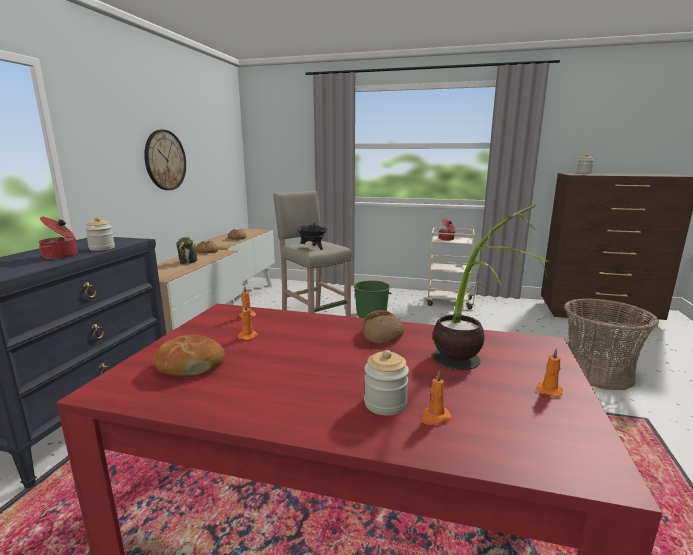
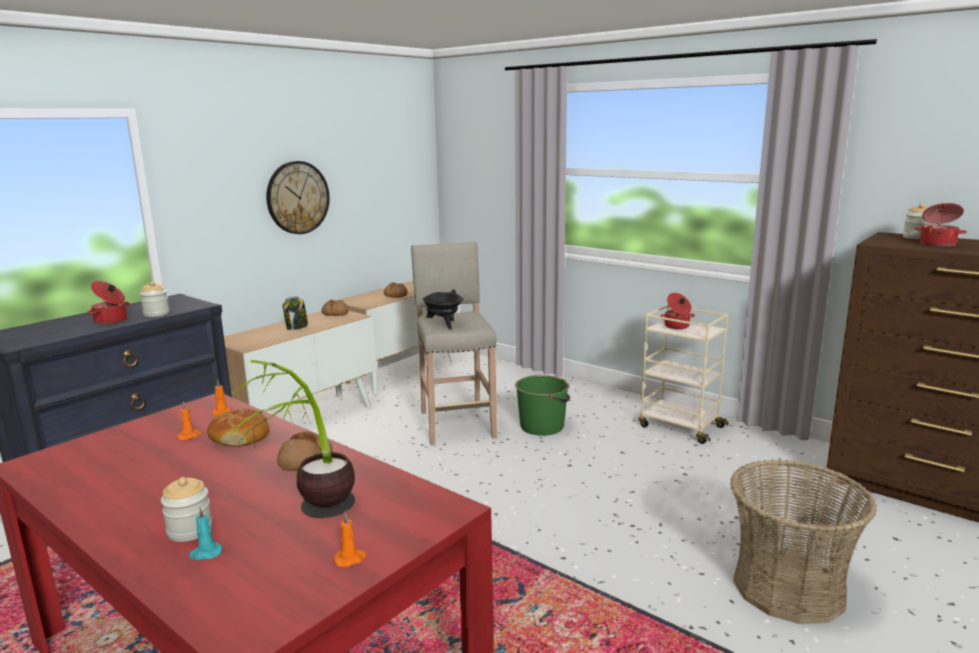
camera: 25 degrees right, 0 degrees up
(190, 365) = (106, 456): bread -> bread (240, 437)
(434, 417) = (205, 553): orange candle -> turquoise candle
(603, 174) = (937, 244): none -> cooking pot

